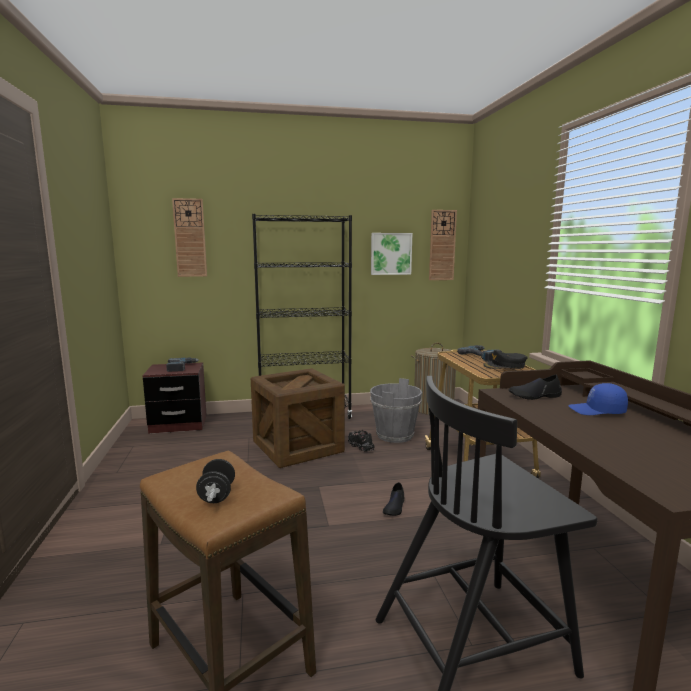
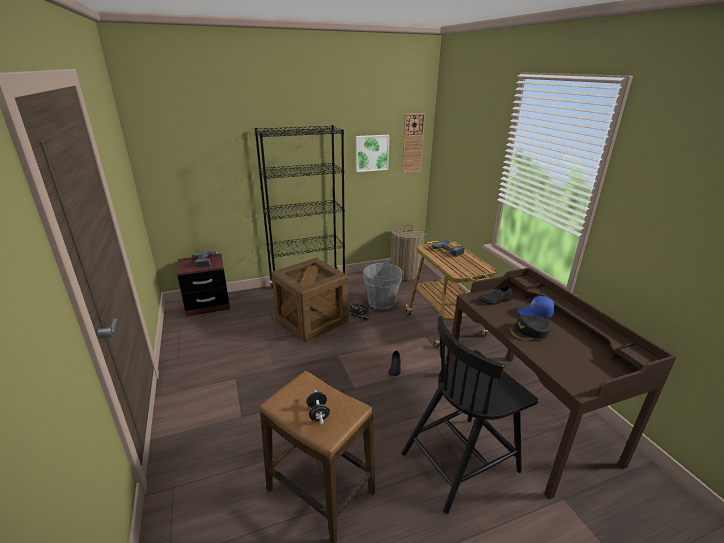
camera: 10 degrees left, 15 degrees up
(190, 238) = (199, 149): wall clock -> none
(505, 366) = (468, 262): black cap -> black cap (529, 332)

